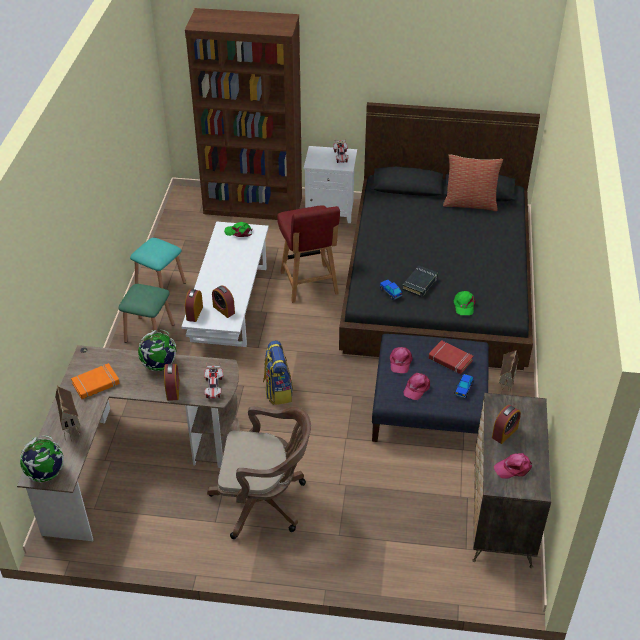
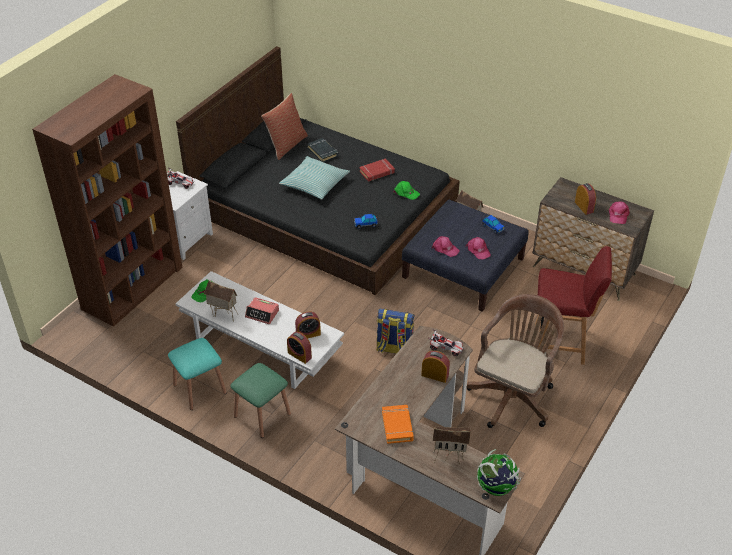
camera: 65 degrees left, 0 degrees up
(159, 365) = (398, 376): globe -> none
(217, 252) = (223, 315): none -> toy house
(233, 273) = (262, 314): none -> alarm clock
(309, 284) = (274, 286): red chair -> red chair (561, 343)
(420, 283) = (366, 205): black book -> black book (323, 152)
(426, 240) = (314, 184): none -> pillow
(450, 360) = (458, 222): red book -> red book (377, 172)

